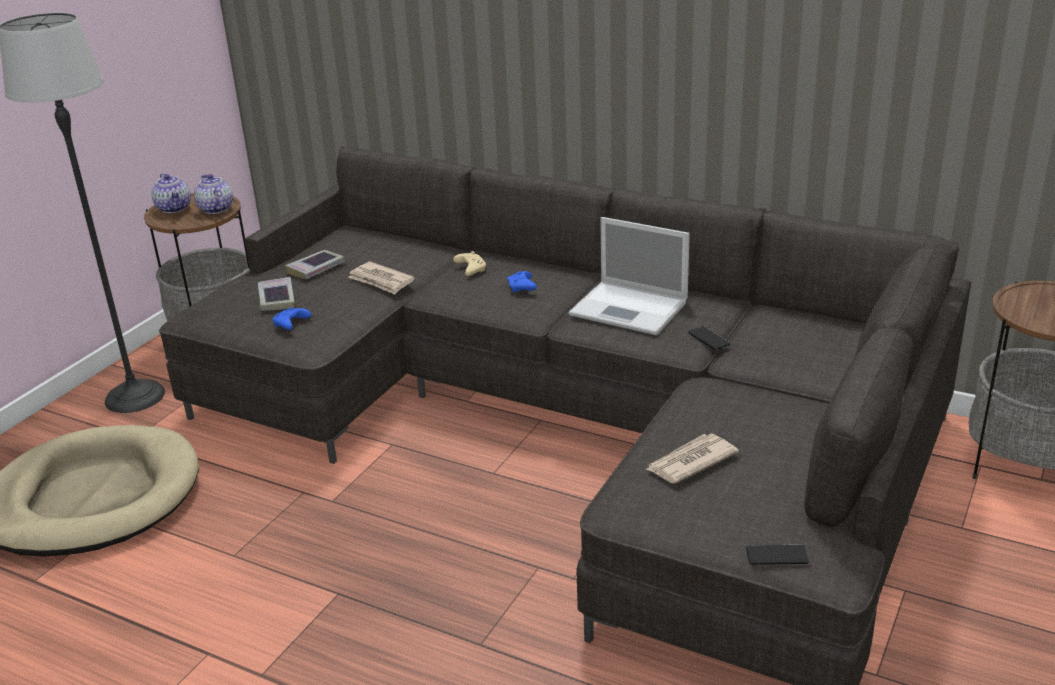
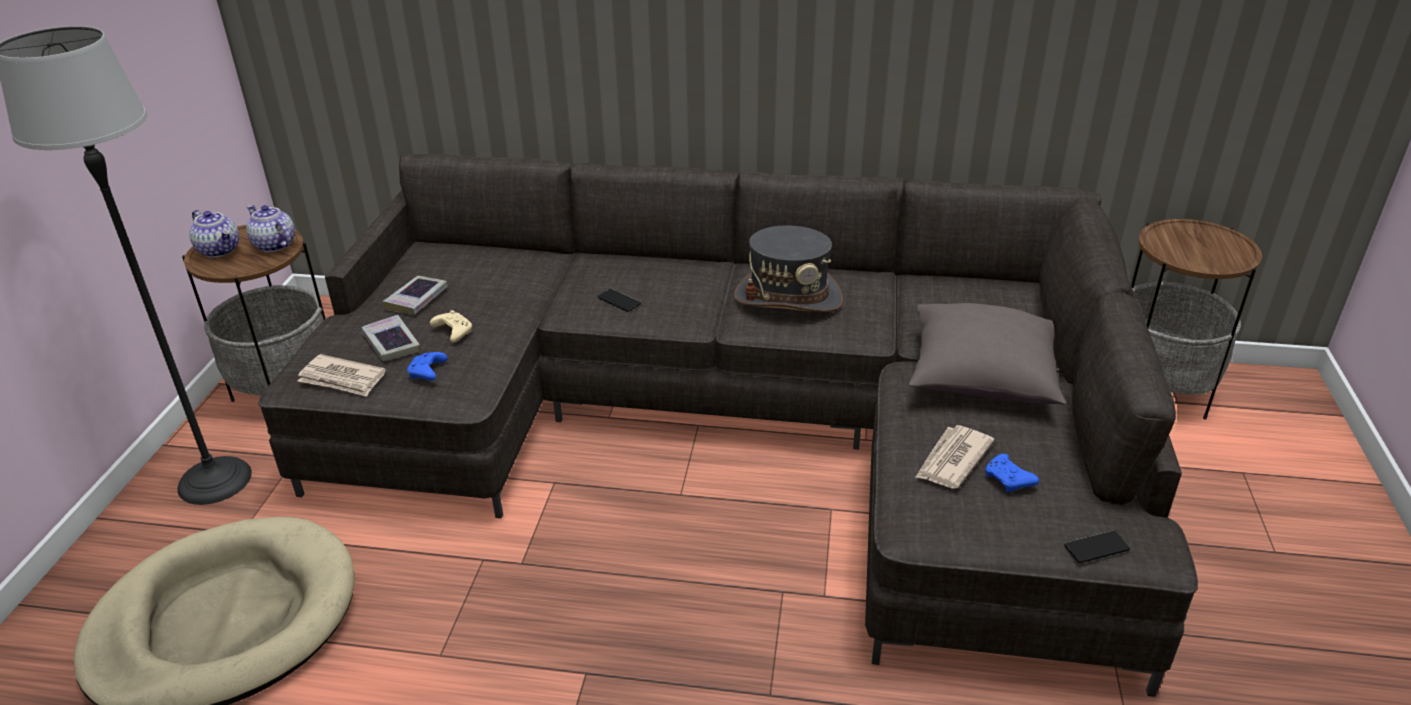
camera: 20 degrees left, 5 degrees up
(381, 281) = (502, 303): newspaper -> newspaper (342, 379)
(470, 269) = (593, 276): beige game controller -> beige game controller (453, 332)
(522, 288) = (662, 290): blue game controller -> blue game controller (1008, 480)
(630, 309) = (788, 298): laptop -> grey hat
(709, 339) = (884, 319): phone -> phone (619, 301)
(769, 401) = (981, 378): none -> grey pillow

